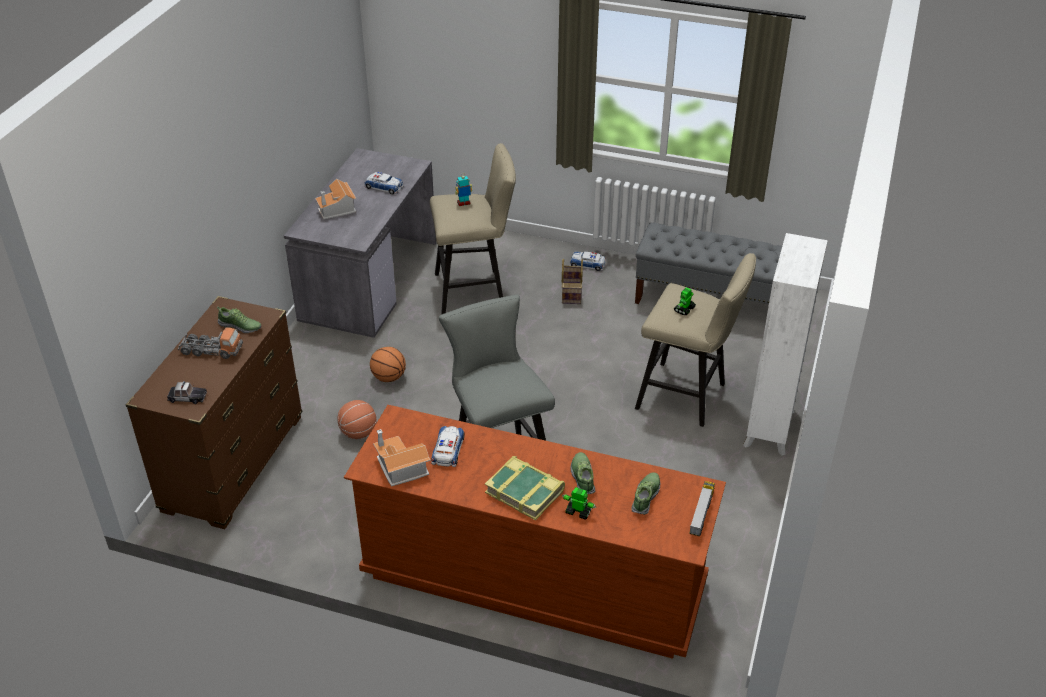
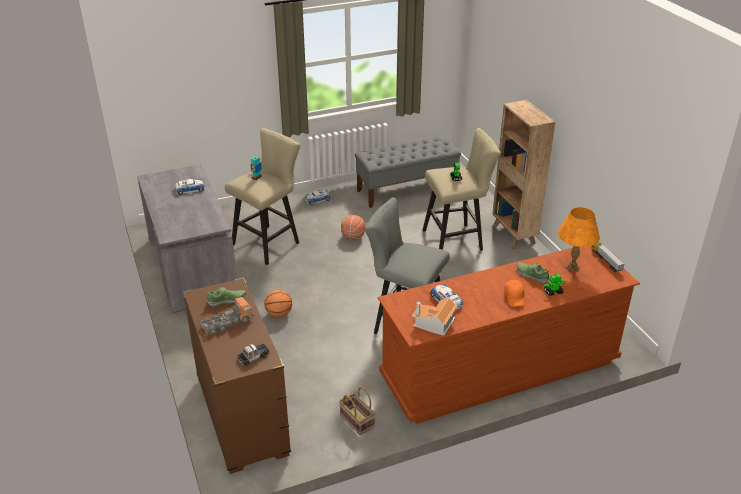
camera: 40 degrees left, 5 degrees down
(337, 209) = (176, 214): toy house -> none
(358, 433) = (301, 353): basketball -> basketball (353, 237)
(525, 491) = (514, 297): book -> orange cap
(571, 292) = (327, 218): basket -> basket (356, 421)
(646, 497) = (572, 268): shoe -> orange table lamp
(768, 429) = (513, 235): white bookcase -> brown bookcase

